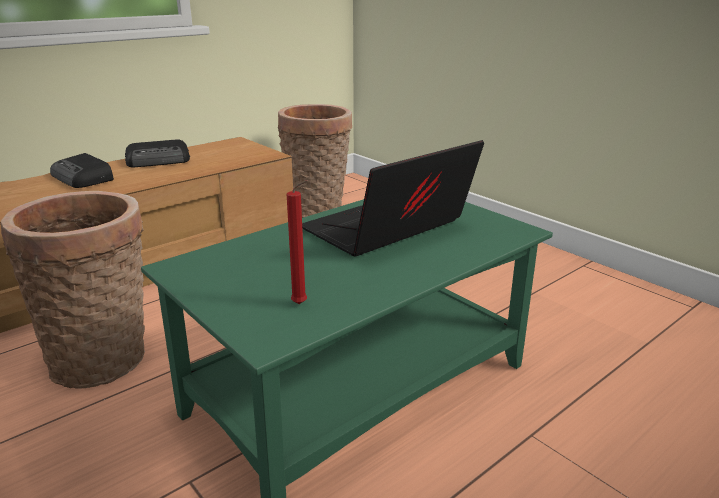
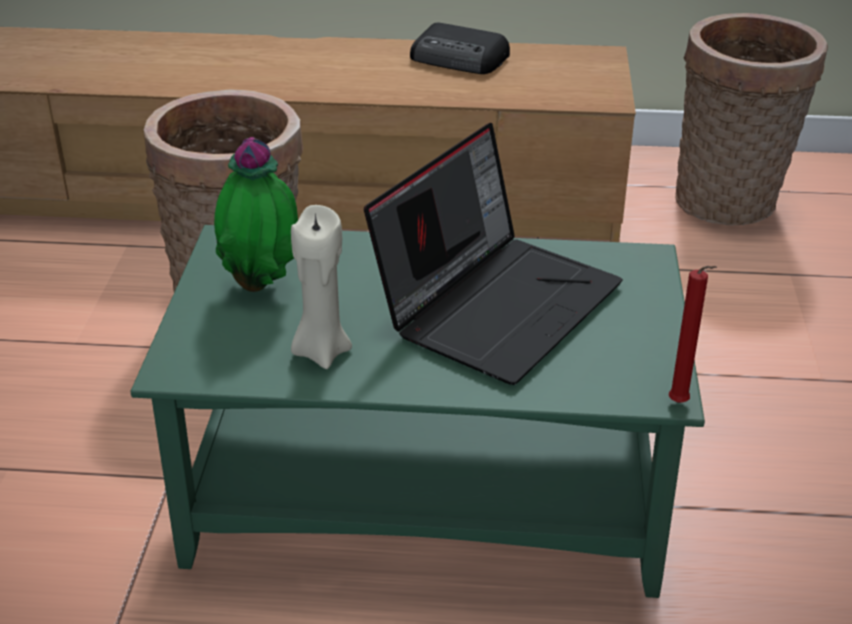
camera: 45 degrees right, 10 degrees up
(83, 178) = (345, 59): radio -> none
(243, 276) = (263, 285): none -> potted plant
(302, 304) = (259, 348): red candle -> red candle (680, 404)
(341, 288) = (321, 351): none -> beige candle
(387, 230) = (497, 303): laptop -> laptop turned 120 degrees clockwise

